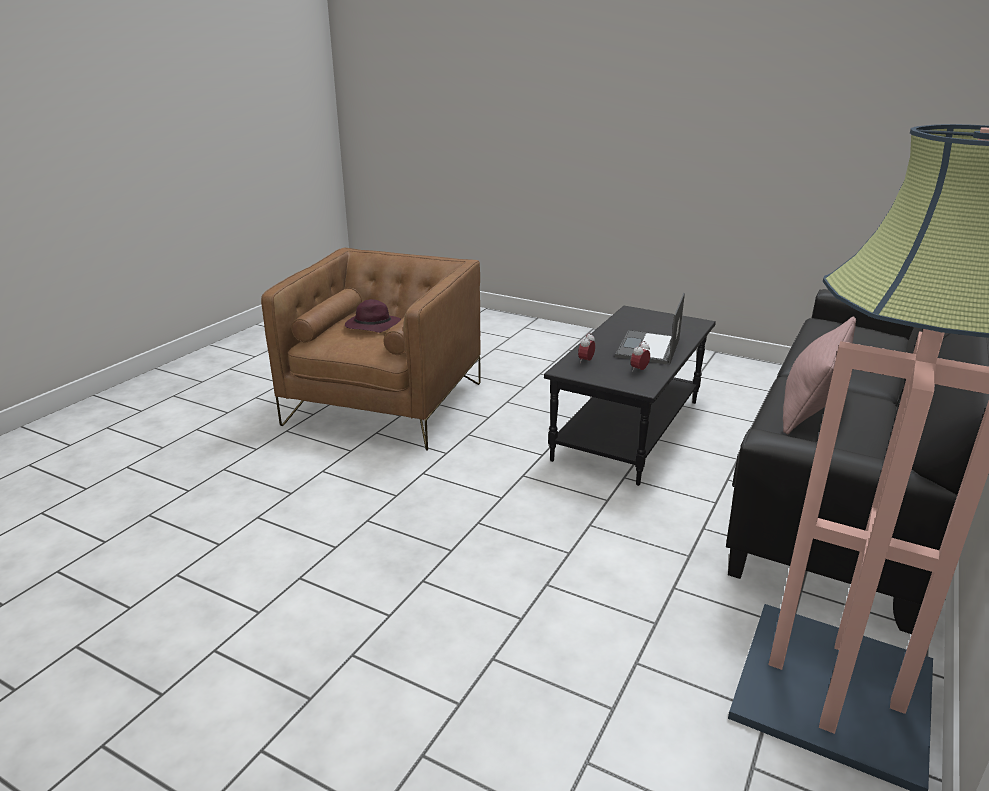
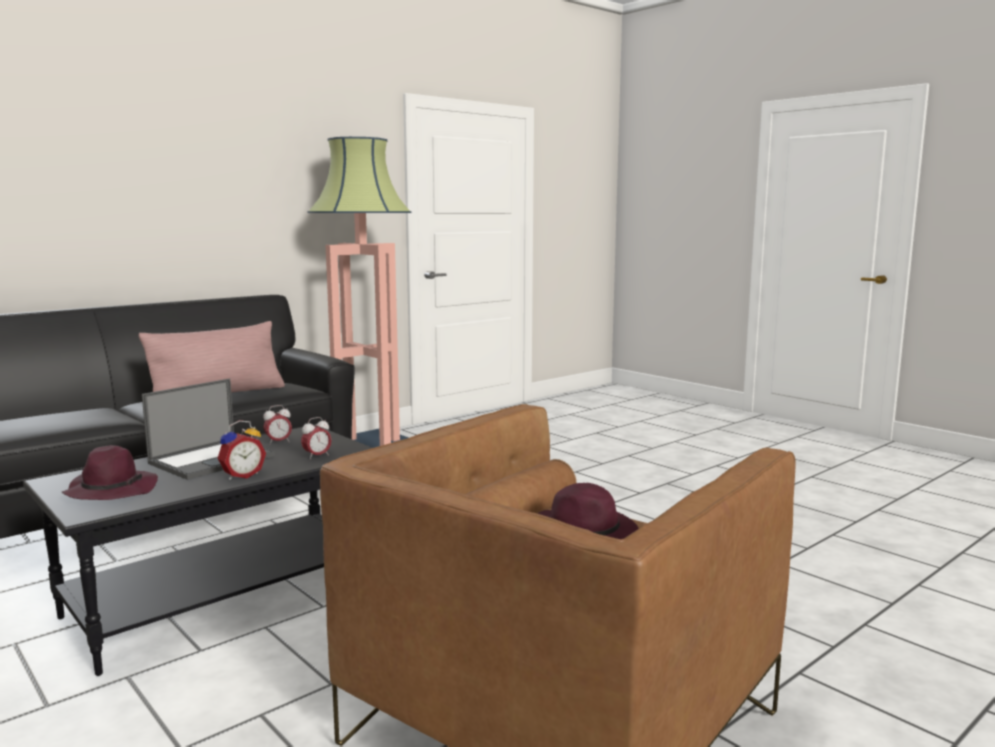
camera: 160 degrees left, 15 degrees down
(603, 340) = (241, 475): none -> alarm clock
(651, 321) = (111, 490): none -> purple hat

